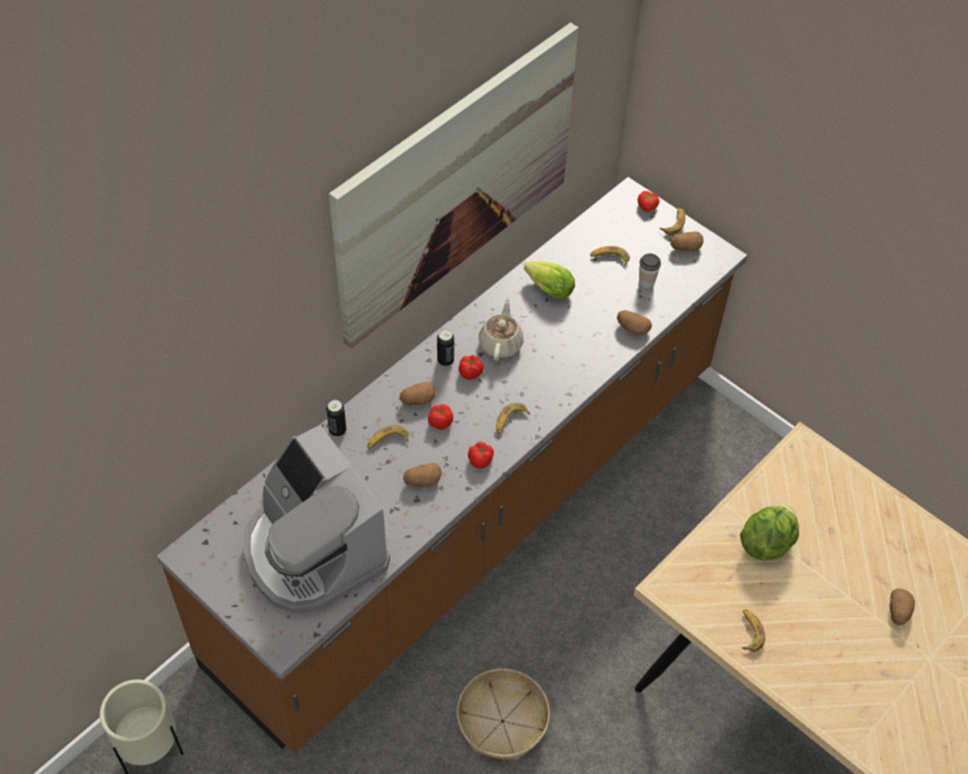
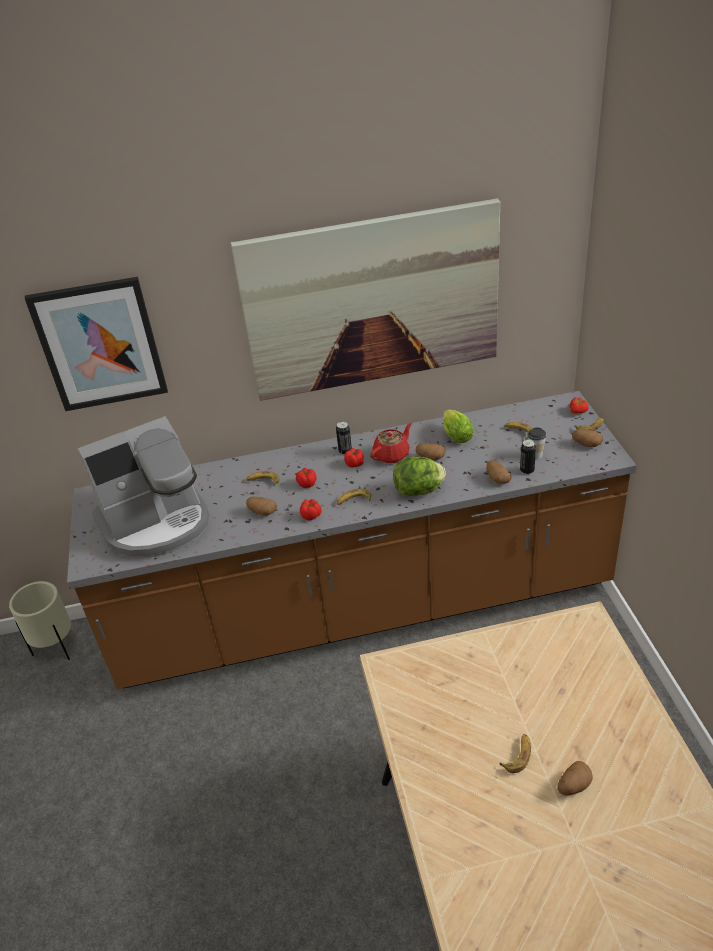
camera: 40 degrees right, 15 degrees down
(189, 377) = (100, 344): none -> picture
(313, 552) = (156, 523): coffee machine -> coffee machine turned 120 degrees counterclockwise
(337, 430) = (239, 464): can -> can (527, 471)
(417, 400) = (305, 466): potato -> potato (430, 457)
(501, 343) = (392, 455): beige teapot -> red teapot
(502, 721) = (270, 749): basket -> none
(749, 632) = (422, 731): banana -> banana (518, 755)
(767, 543) = (495, 674): lettuce -> lettuce (419, 491)

